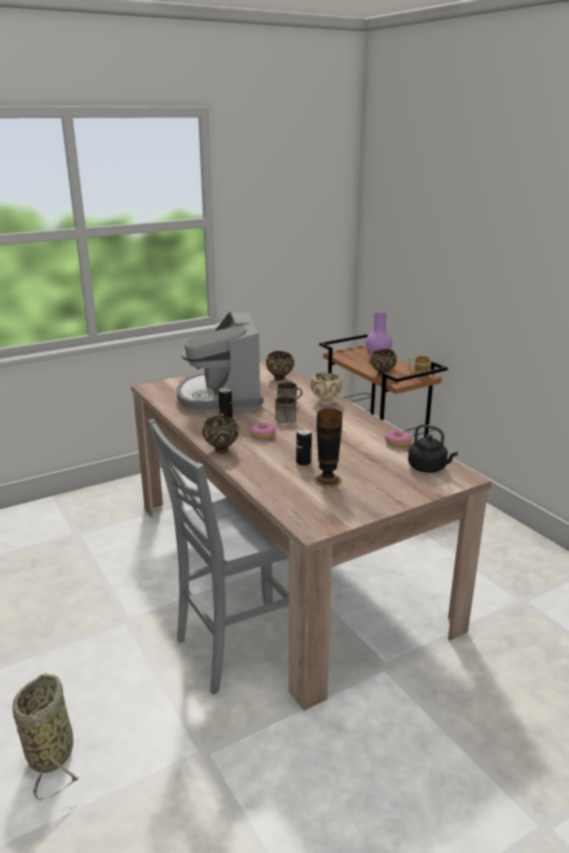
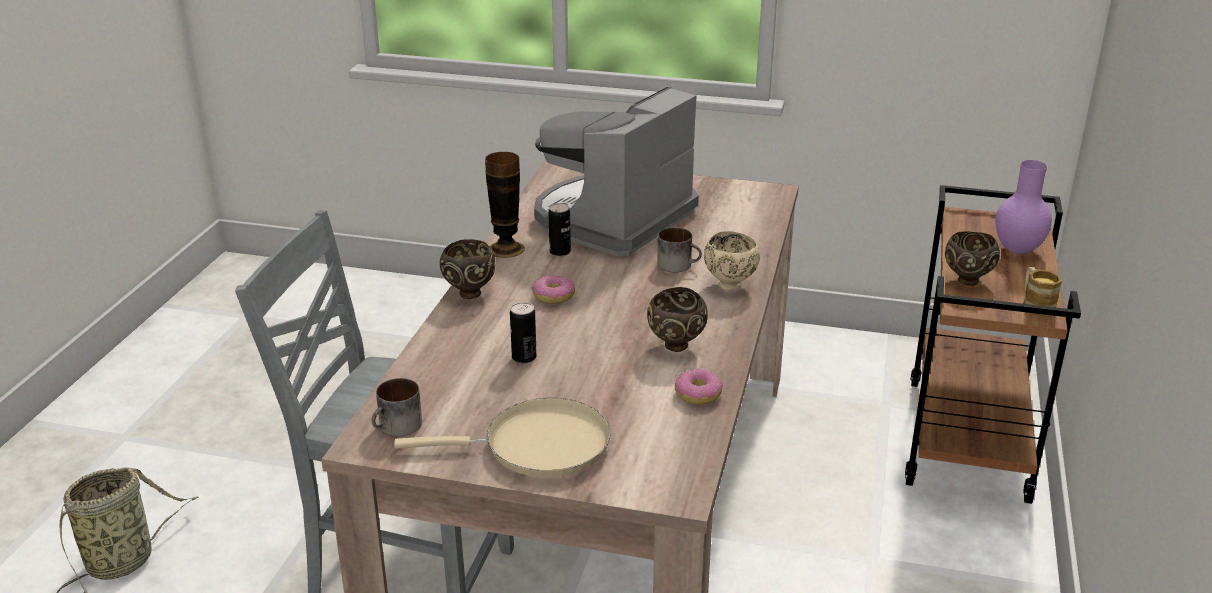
camera: 45 degrees right, 5 degrees up
(280, 379) = (740, 223): brown bowl -> brown bowl (676, 347)
(286, 420) = (624, 288): mug -> mug (397, 427)
(327, 480) = (502, 395): vase -> vase (506, 249)
(383, 489) = (538, 445): none -> beige frying pan
(429, 468) = (659, 452): black kettle -> none

